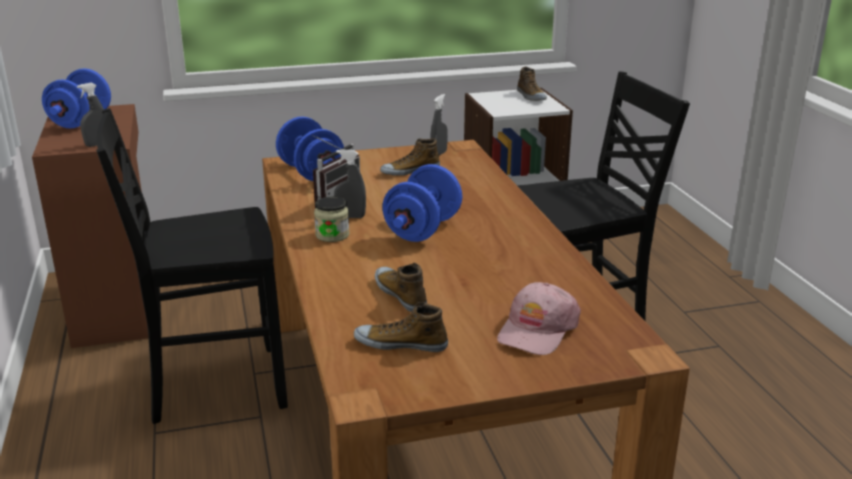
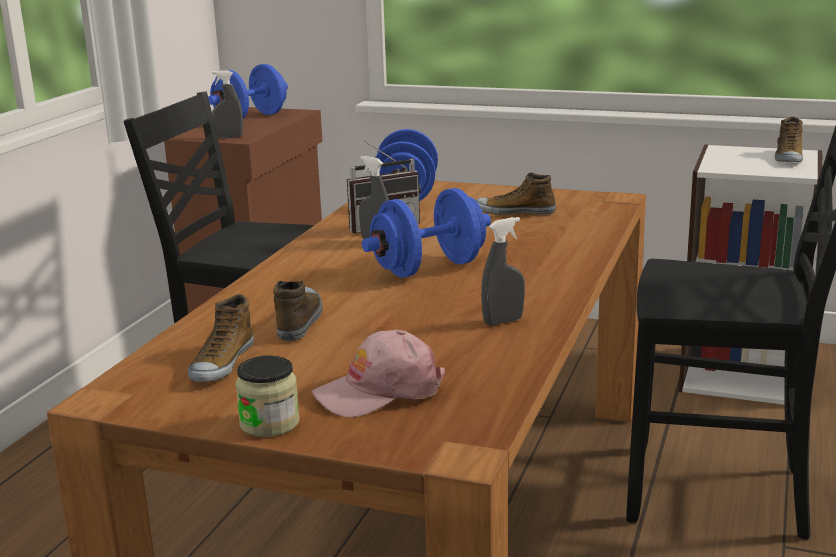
camera: 35 degrees right, 5 degrees down
(332, 235) = (329, 254): jar -> jar (269, 423)
(401, 344) = (221, 363): shoe -> shoe turned 120 degrees counterclockwise
(438, 154) = (576, 201): grey spray bottle -> grey spray bottle (503, 321)

